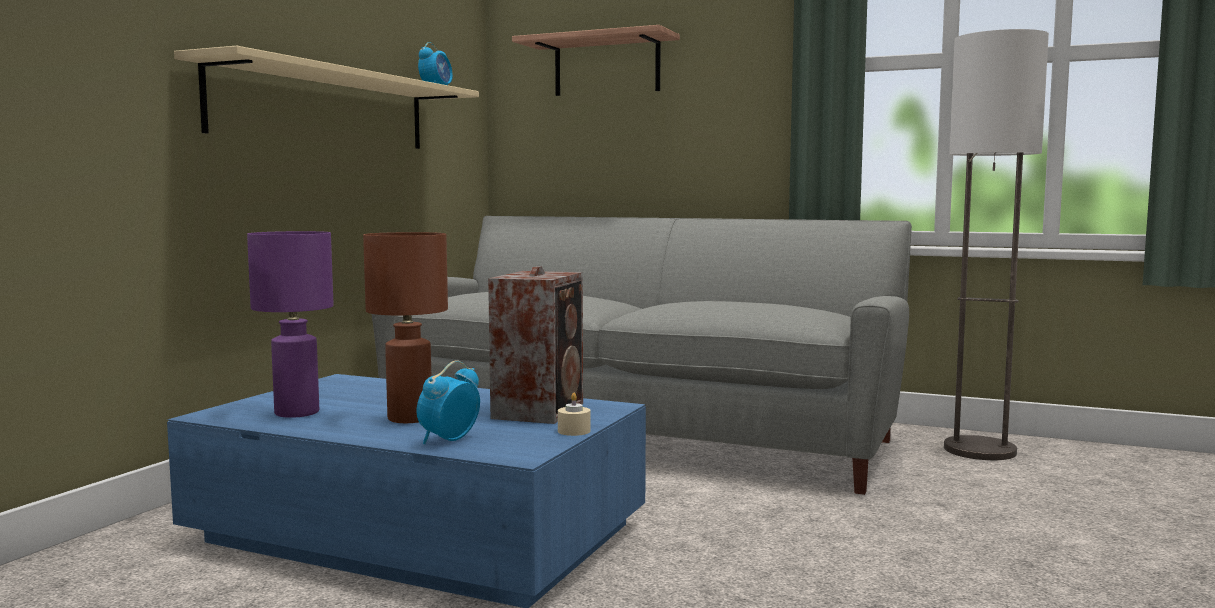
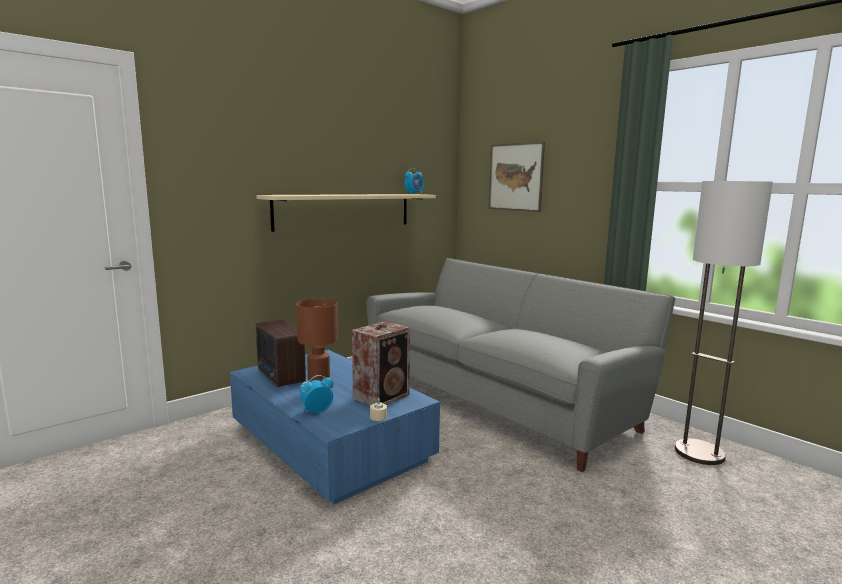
camera: 25 degrees right, 5 degrees up
(298, 413) = (280, 377): purple table lamp -> radio
(607, 66) = (515, 177): shelf -> picture

